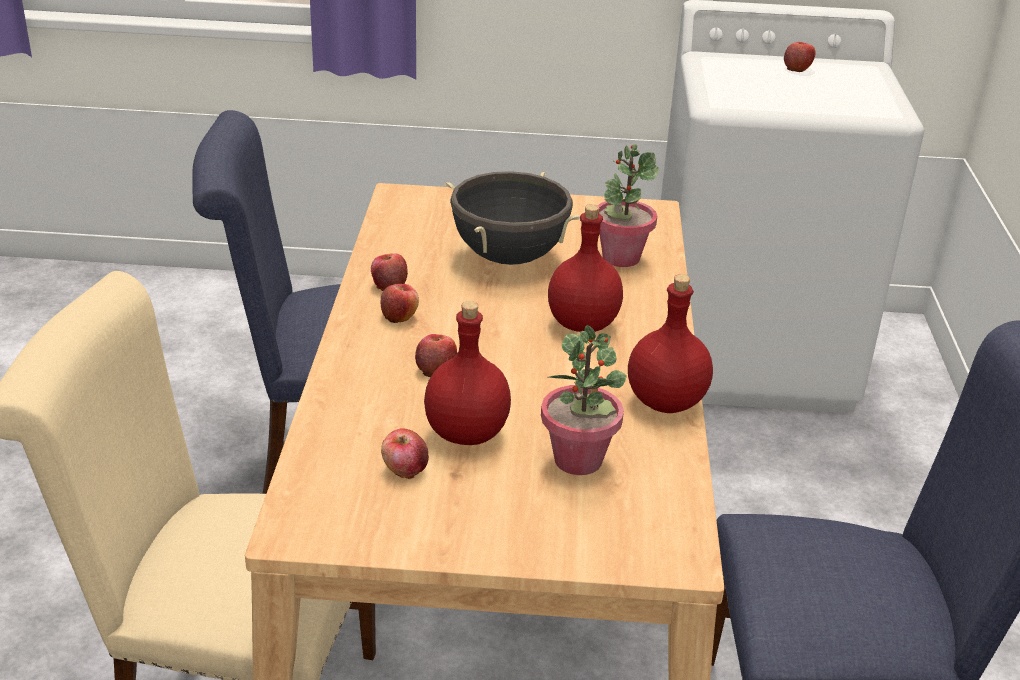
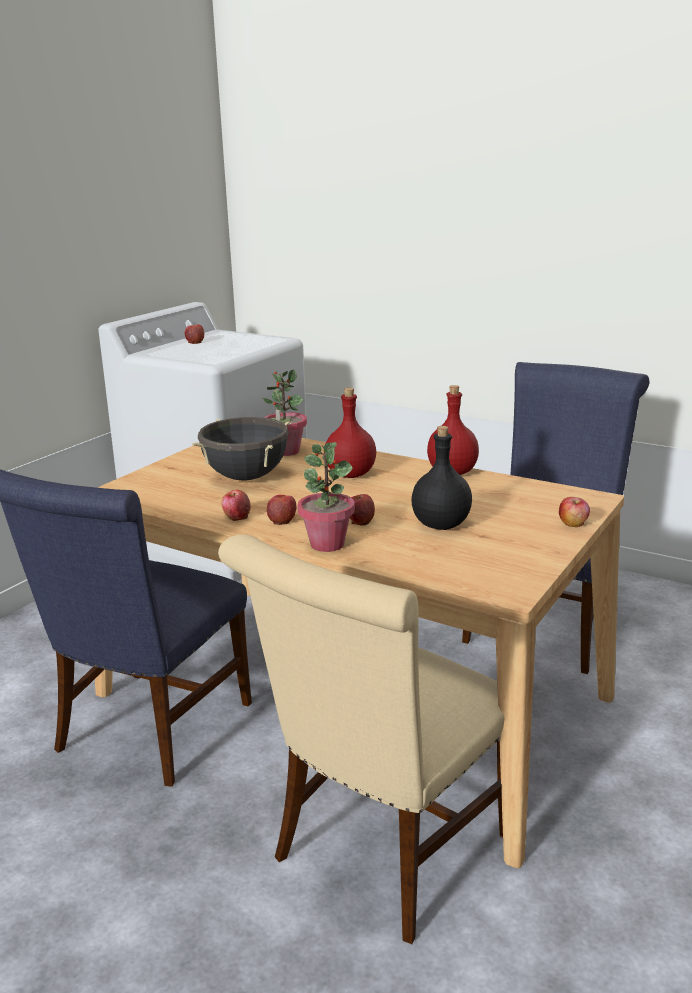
camera: 60 degrees left, 10 degrees down
(405, 469) = (466, 548): apple -> apple (573, 523)
(467, 432) = (440, 524): red bottle -> black bottle
(578, 460) = (491, 502): potted plant -> potted plant (327, 544)

